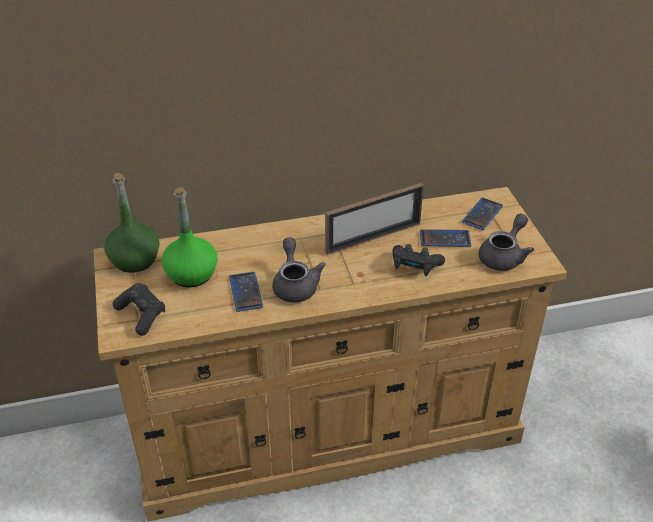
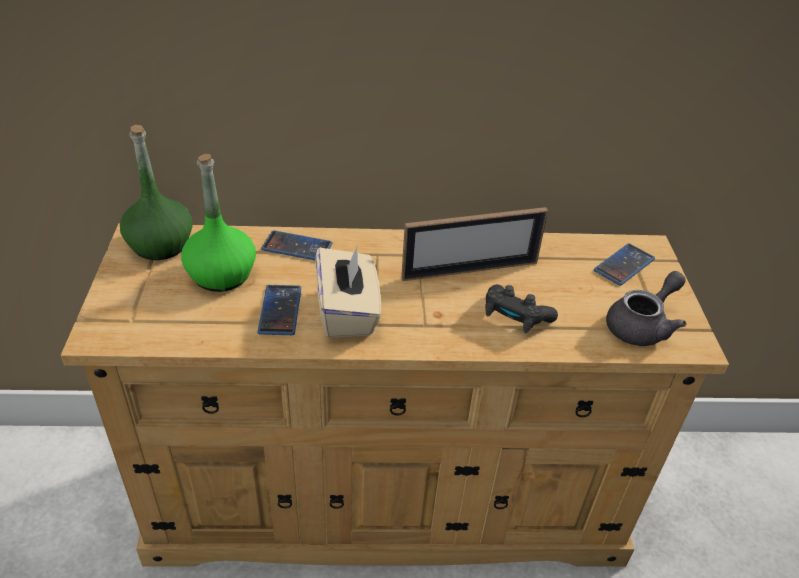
camera: 10 degrees right, 0 degrees up
(142, 315) = (137, 316): black game controller -> none
(295, 284) = (347, 312): grey teapot -> beige tissue box
(445, 239) = (565, 288): phone -> phone (297, 247)

